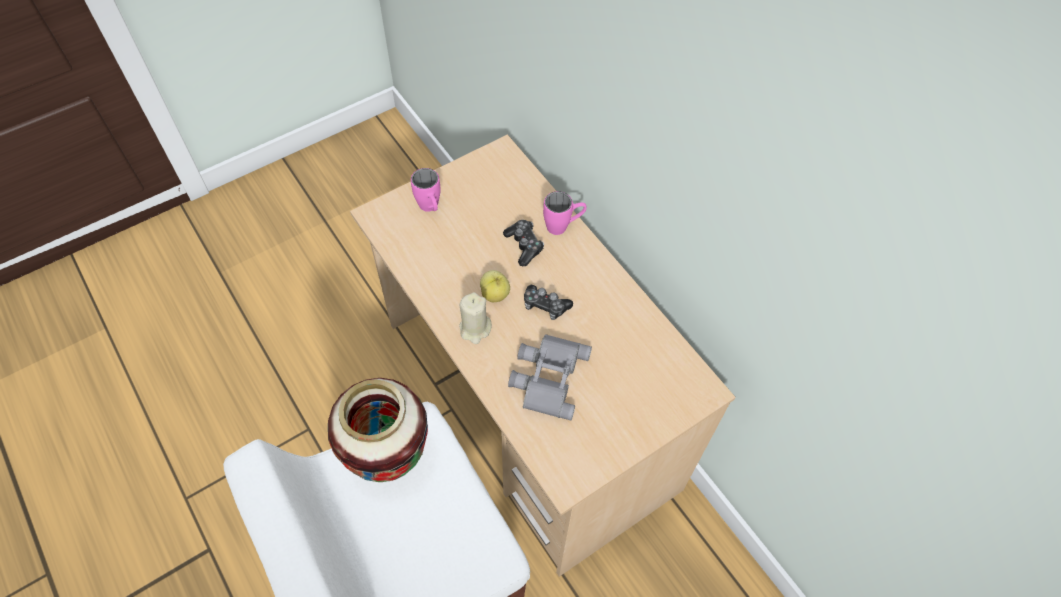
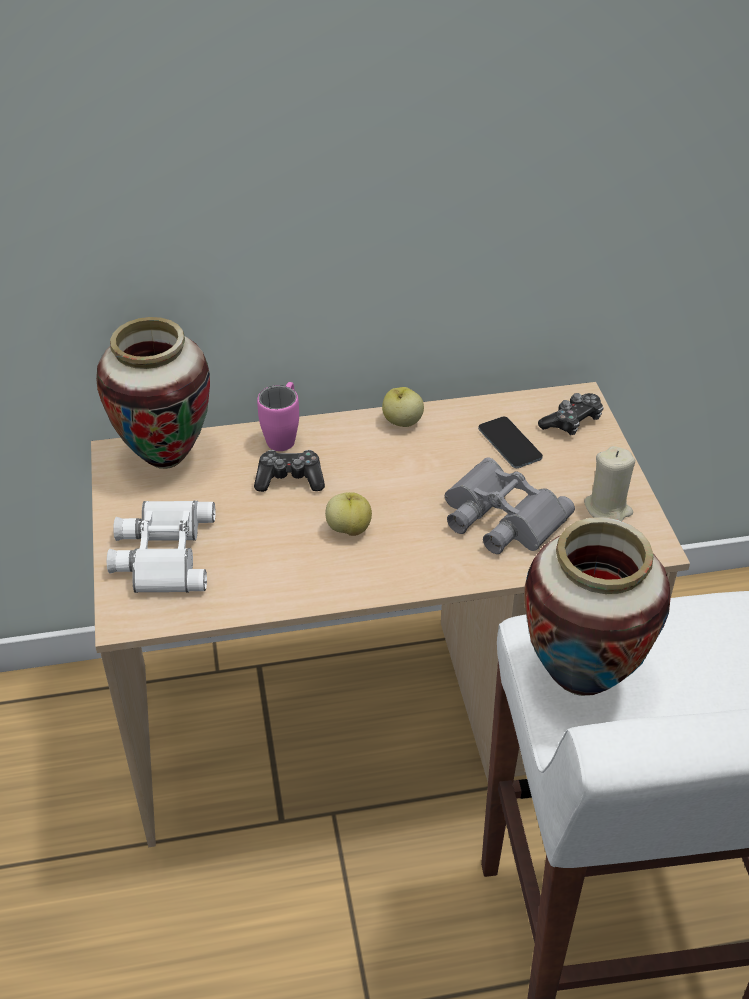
camera: 65 degrees left, 15 degrees down
(430, 209) = (162, 553): pink mug -> white binoculars
(475, 329) = (392, 564): beige candle -> beige candle (608, 508)
(511, 175) = (166, 457): none -> vase
(545, 306) = (395, 488): game controller -> game controller (572, 422)
(614, 286) = (402, 422): none -> apple
(628, 359) = (509, 443): none -> phone

